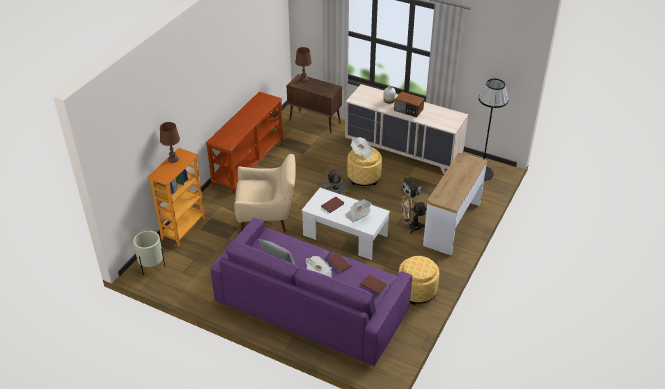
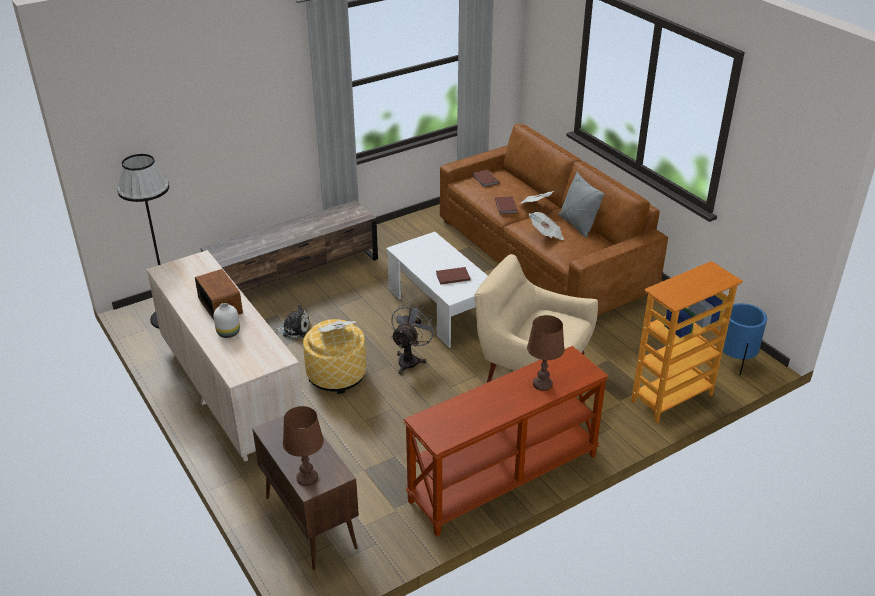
camera: 150 degrees left, 5 degrees down
(152, 266) = (735, 362): beige planter -> blue planter
(173, 159) = (690, 294): brown table lamp -> brown table lamp (542, 384)
(311, 306) = (543, 255): purple sofa -> brown sofa
(357, 216) = (432, 255): newspaper -> newspaper (546, 234)
(411, 227) = (348, 289): beige fan -> none
(417, 291) = (414, 231): ottoman -> none
(452, 224) = (295, 274): console table -> brown tv stand

